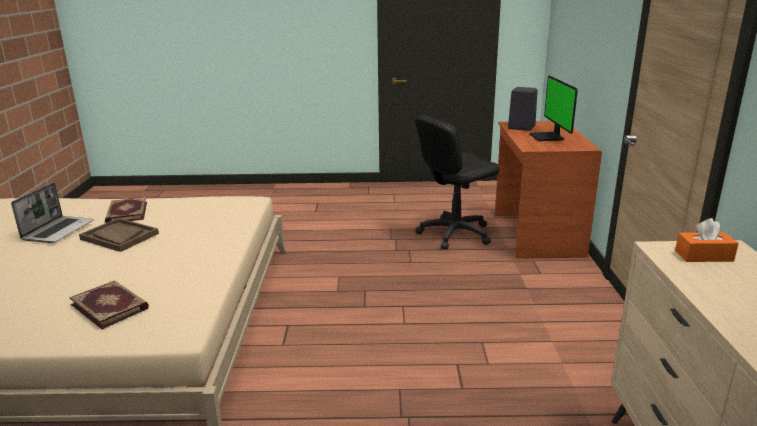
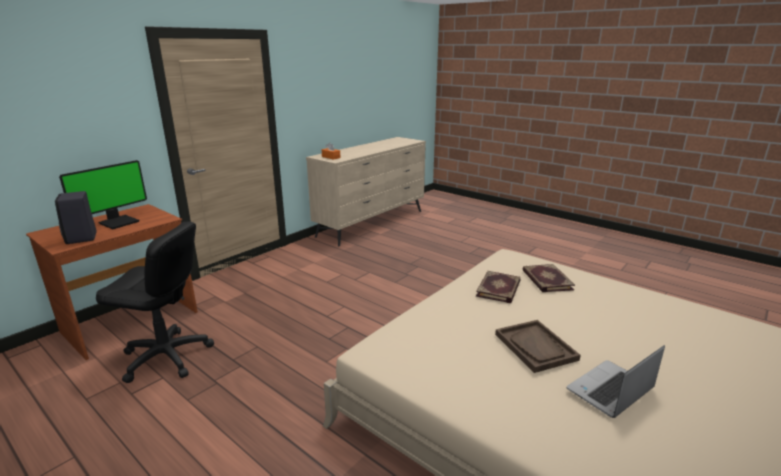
camera: 140 degrees left, 0 degrees up
(126, 212) = (522, 399): book -> book (499, 289)

